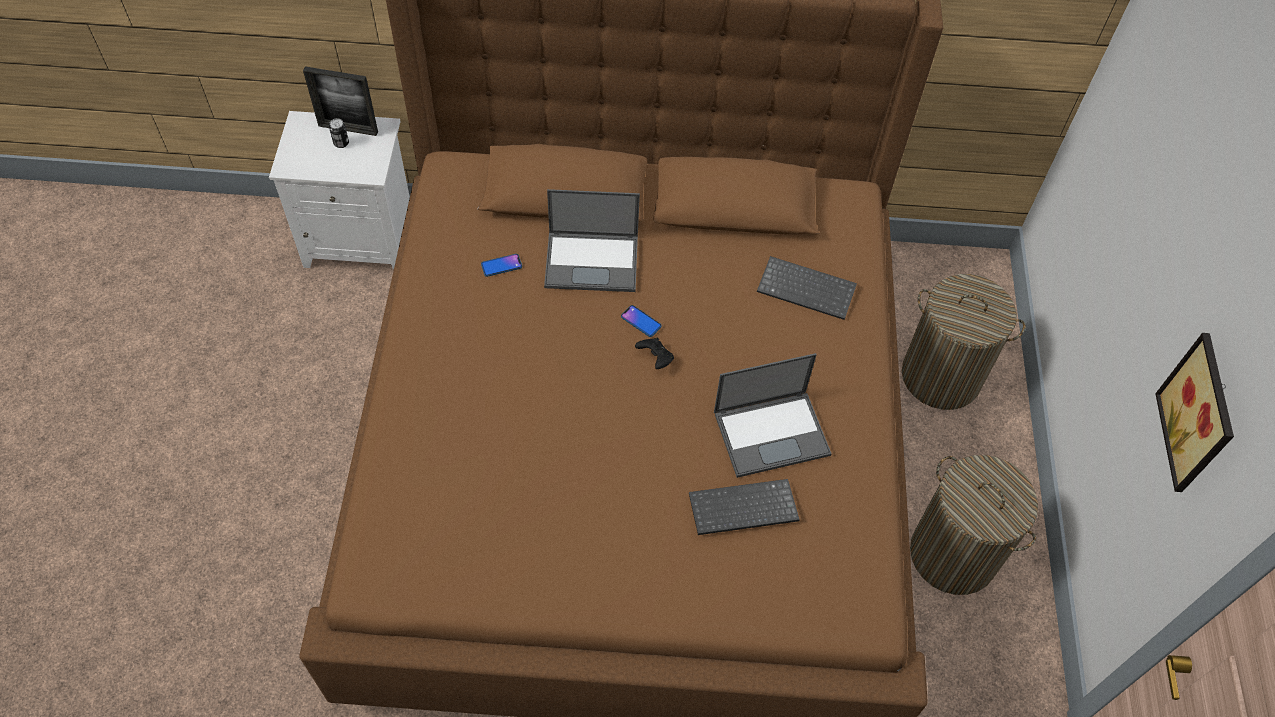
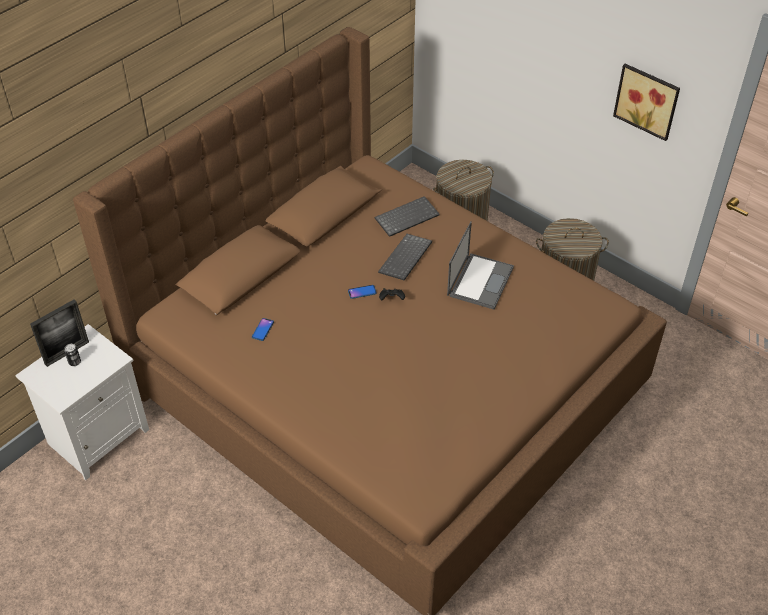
camera: 50 degrees left, 10 degrees down
(593, 261) = (301, 289): laptop -> none
(742, 510) = (514, 318): keyboard -> keyboard (406, 259)

